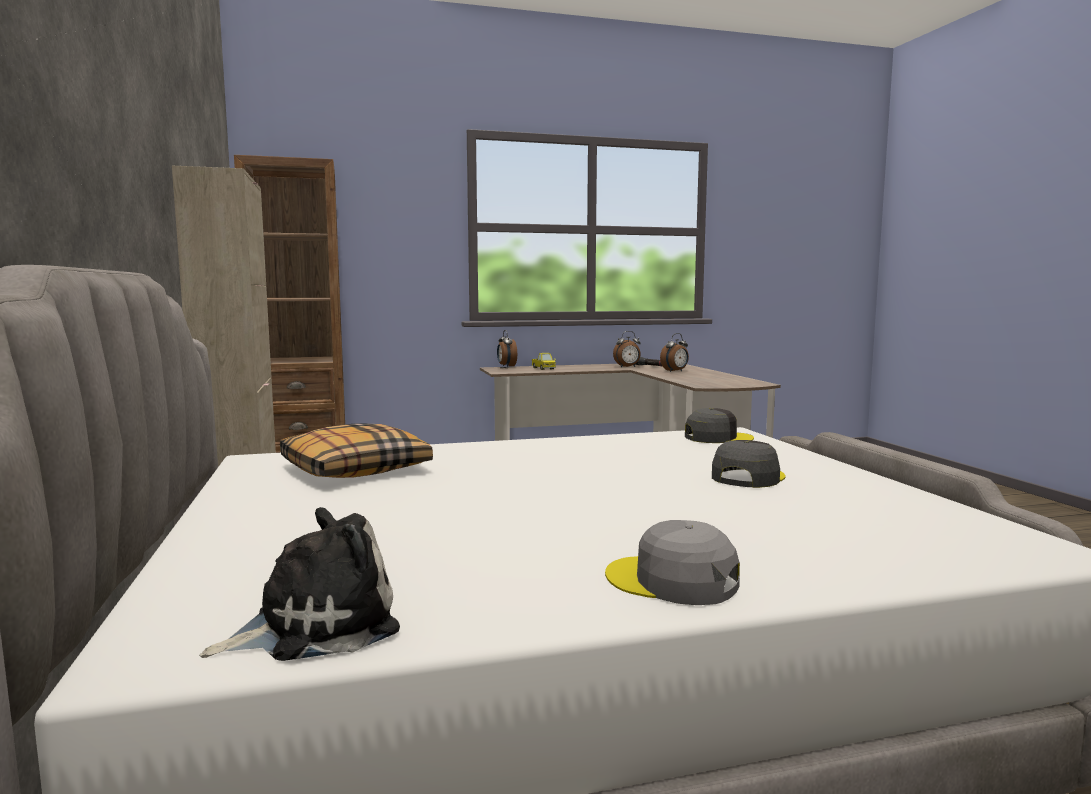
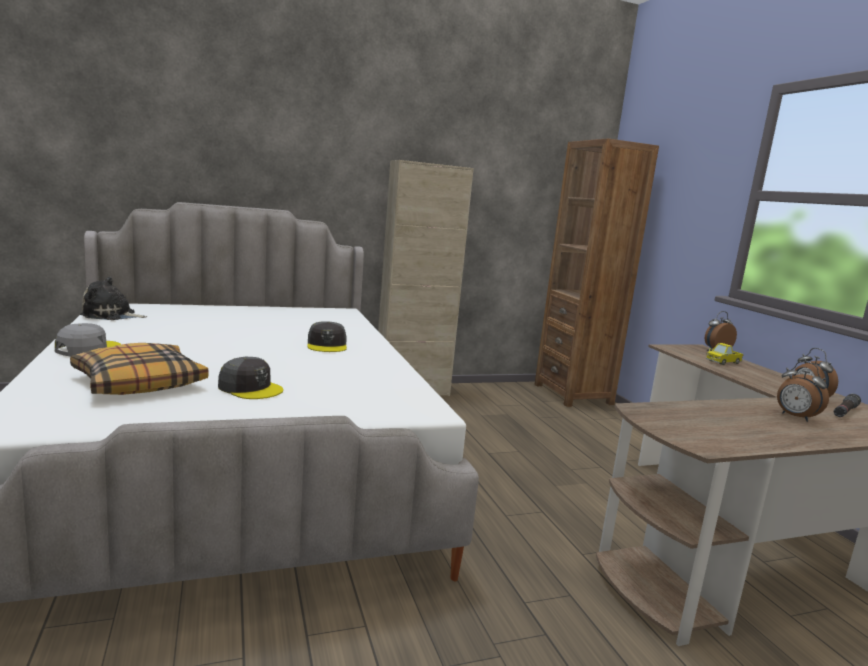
camera: 85 degrees right, 5 degrees up
(316, 625) = (111, 315): plush toy -> plush toy turned 120 degrees clockwise
(354, 469) = (315, 321): pillow -> pillow (139, 382)
(717, 438) = (399, 402): grey cap -> grey cap (327, 345)

